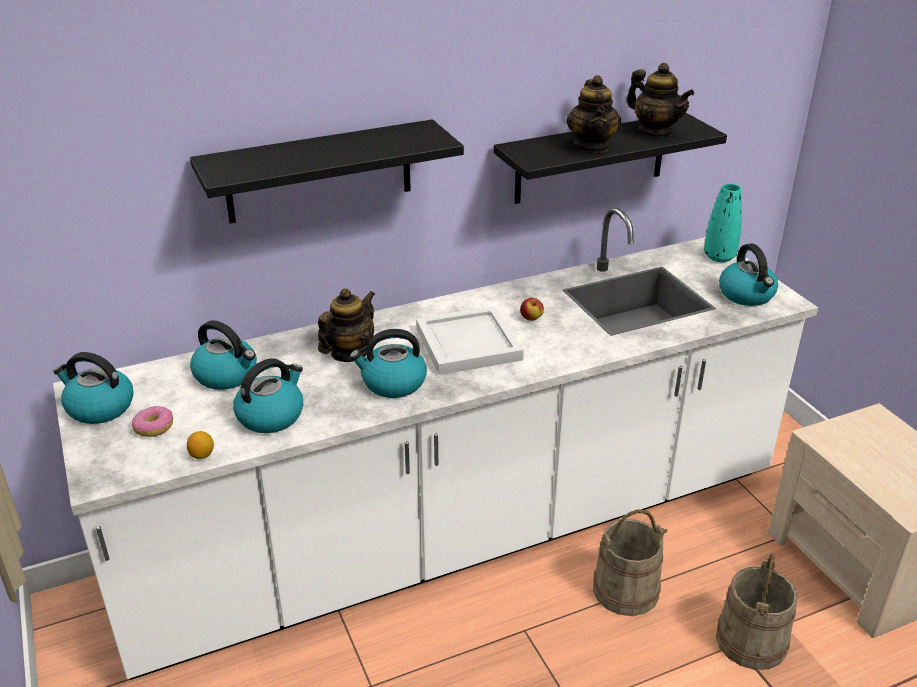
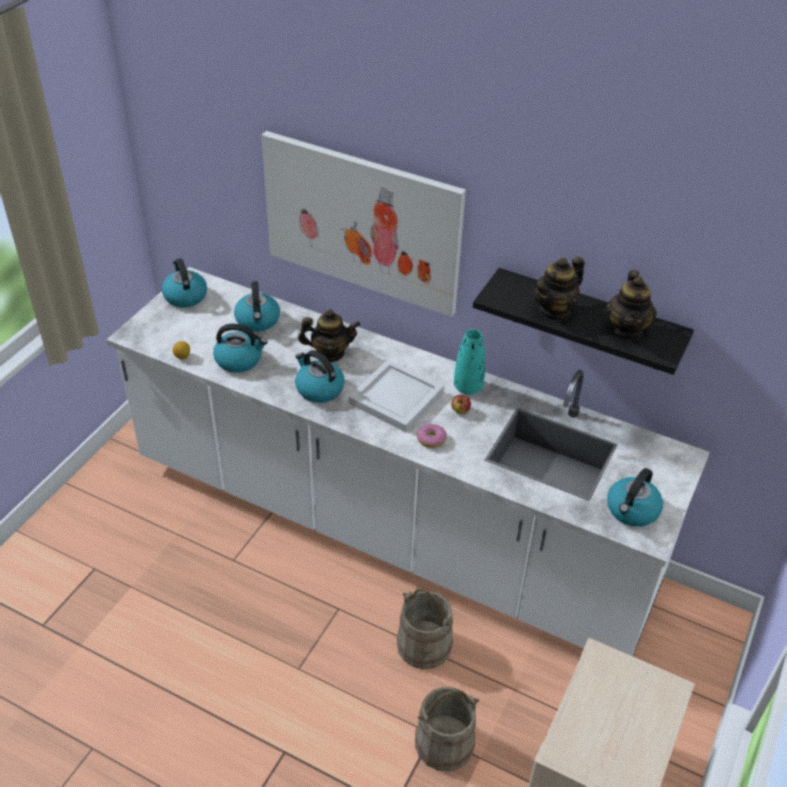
camera: 50 degrees right, 10 degrees up
(154, 427) = (188, 325): donut -> donut (431, 439)
(319, 172) = (362, 222): black shelf -> picture
(719, 257) = (675, 470): turquoise vase -> turquoise vase (468, 387)

